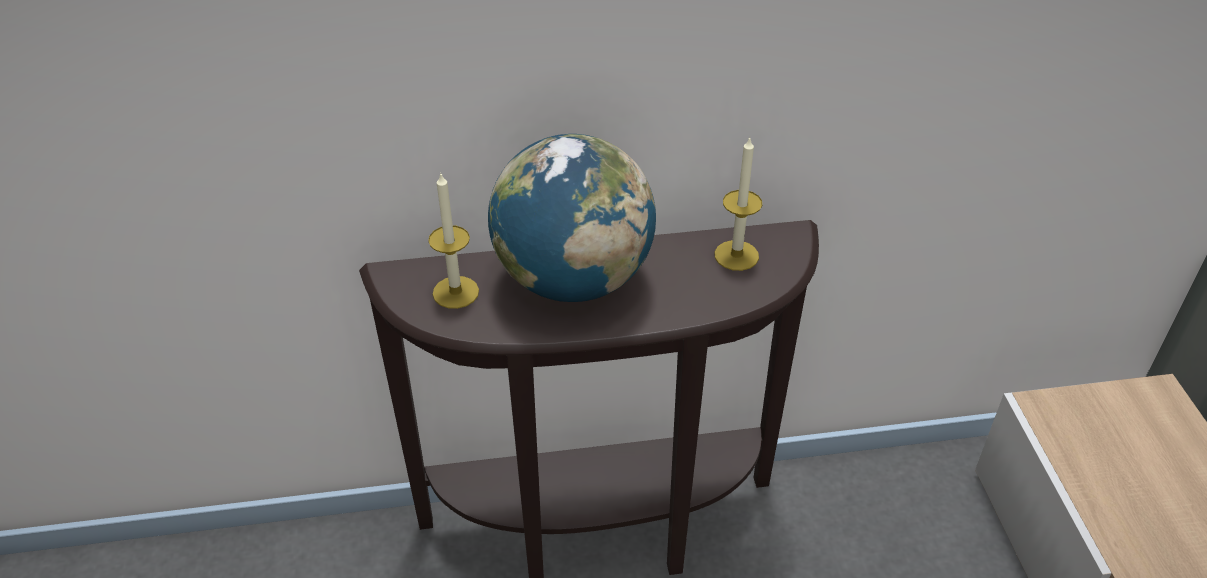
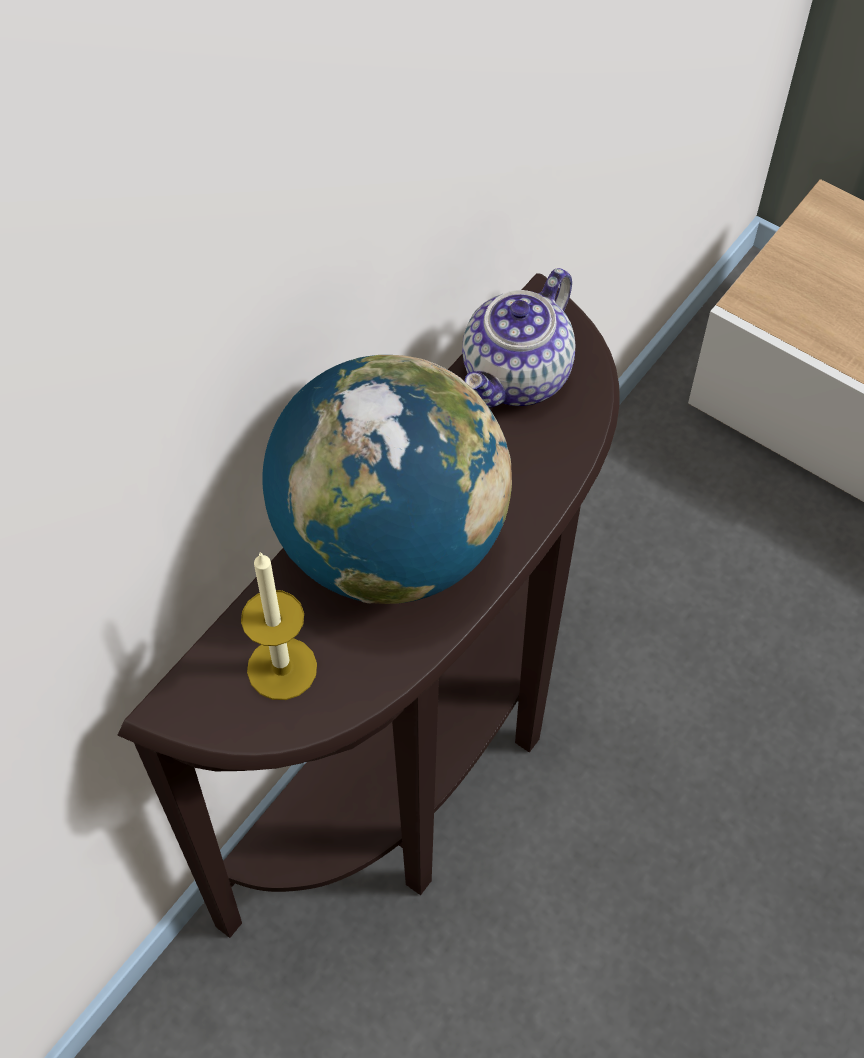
camera: 45 degrees left, 15 degrees up
(736, 255) = (517, 377): candle -> teapot

